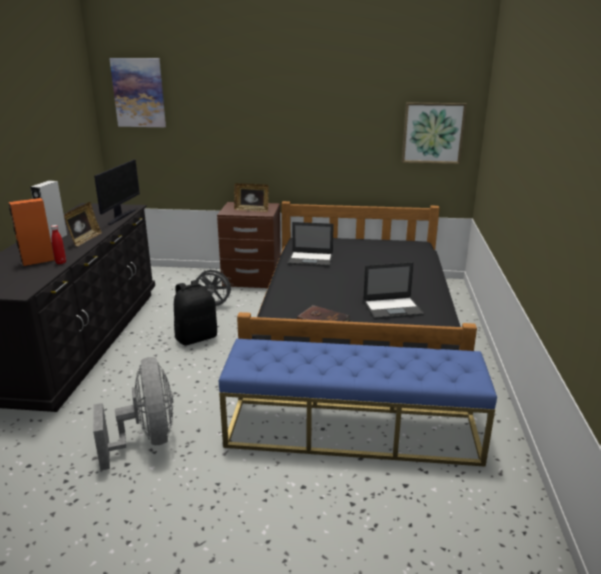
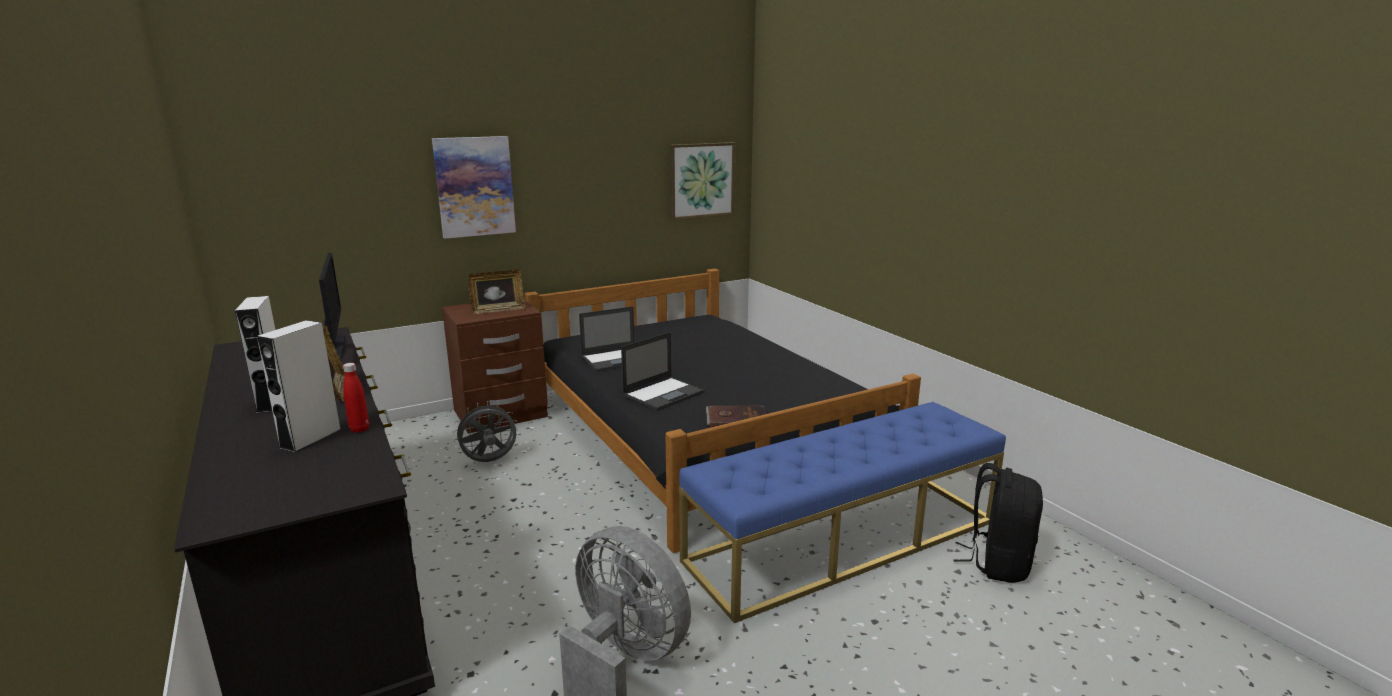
camera: 35 degrees left, 5 degrees down
(38, 261) = (310, 438): orange speaker -> white speaker
(139, 93) = (273, 149): picture -> picture (474, 186)
(196, 337) = (518, 508): black backpack -> black backpack (997, 563)
(393, 308) = (787, 387): laptop -> laptop (664, 394)

